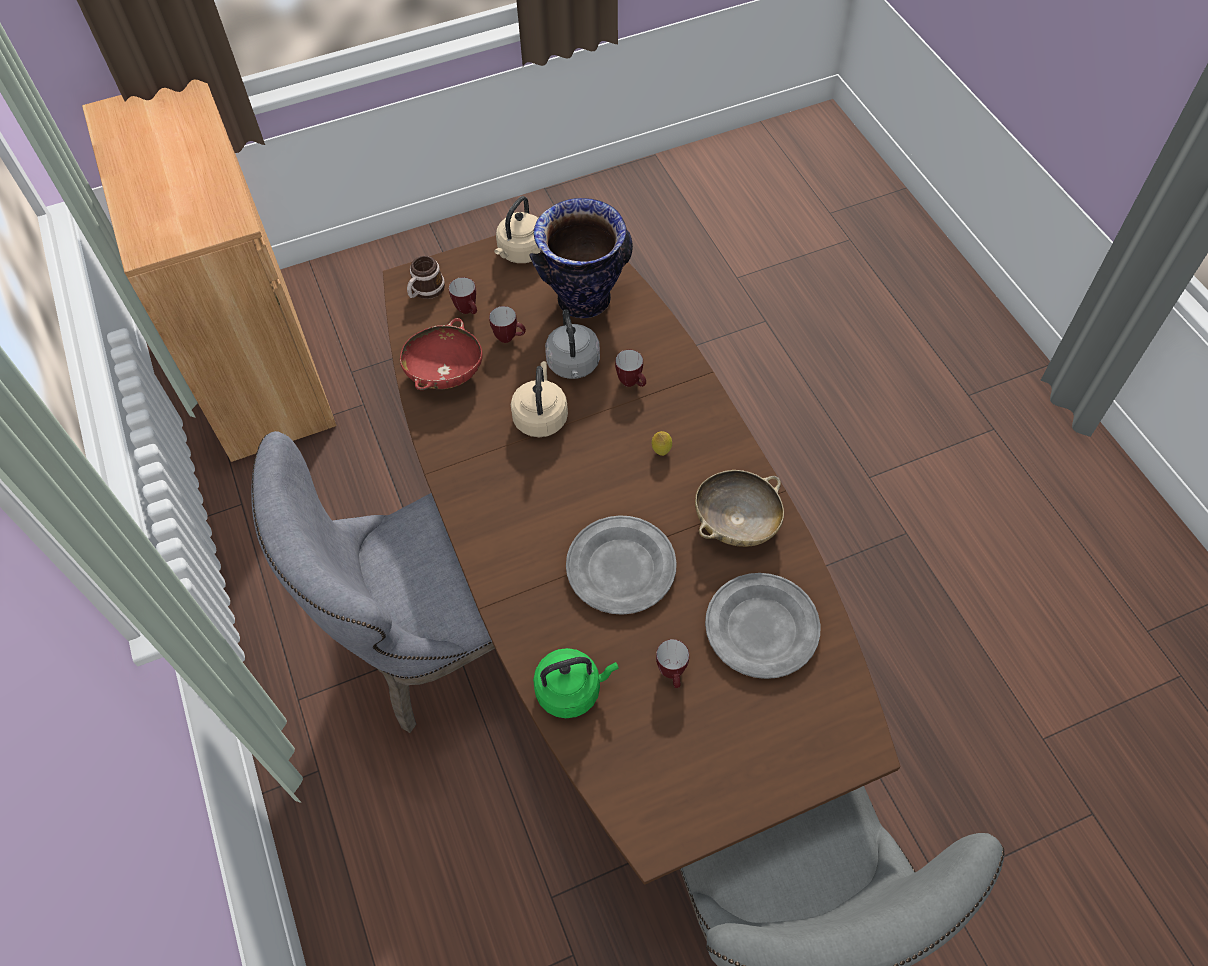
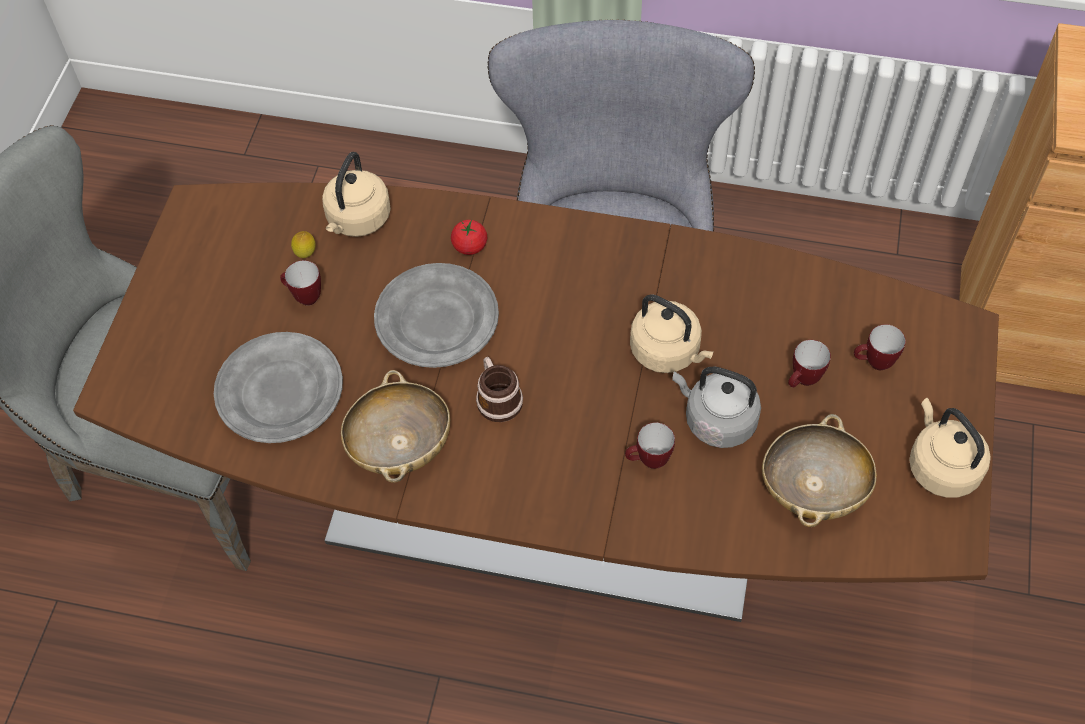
camera: 125 degrees right, 0 degrees up
(425, 291) = (936, 338): mug -> mug (497, 397)
(444, 373) = (792, 298): red bowl -> none
(538, 590) = (470, 246): none -> tomato
(572, 690) = (357, 220): green kettle -> beige kettle
(583, 299) = (813, 488): vase -> beige bowl
(661, 451) = (537, 433): lemon -> lemon (306, 255)

